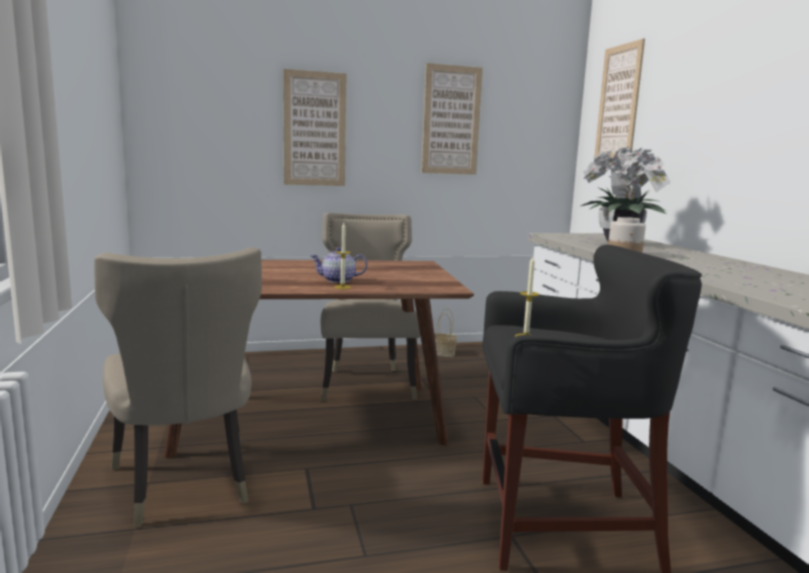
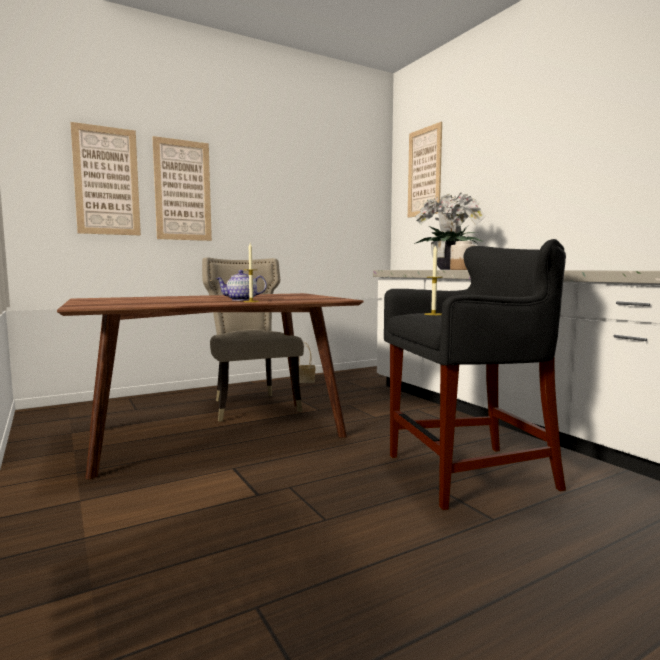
camera: 15 degrees left, 5 degrees down
(185, 485) = (121, 496): beige chair -> none
(451, 120) = (296, 187): picture -> picture (106, 181)

